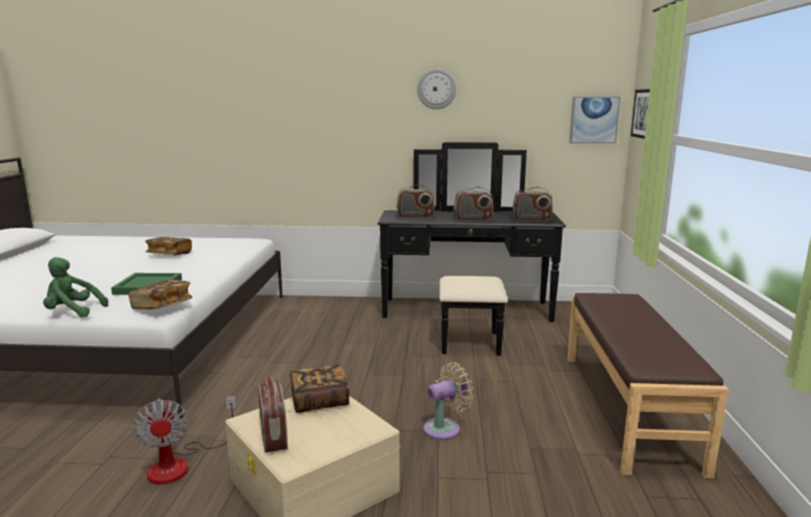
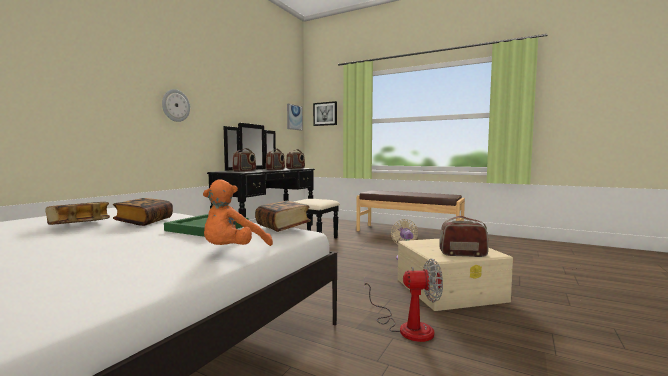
camera: 65 degrees left, 10 degrees down
(73, 312) = (233, 252): green plush toy -> orange plush toy
(319, 401) = (422, 244): book -> book (144, 221)
(436, 89) = (231, 86): wall clock -> wall clock (175, 105)

